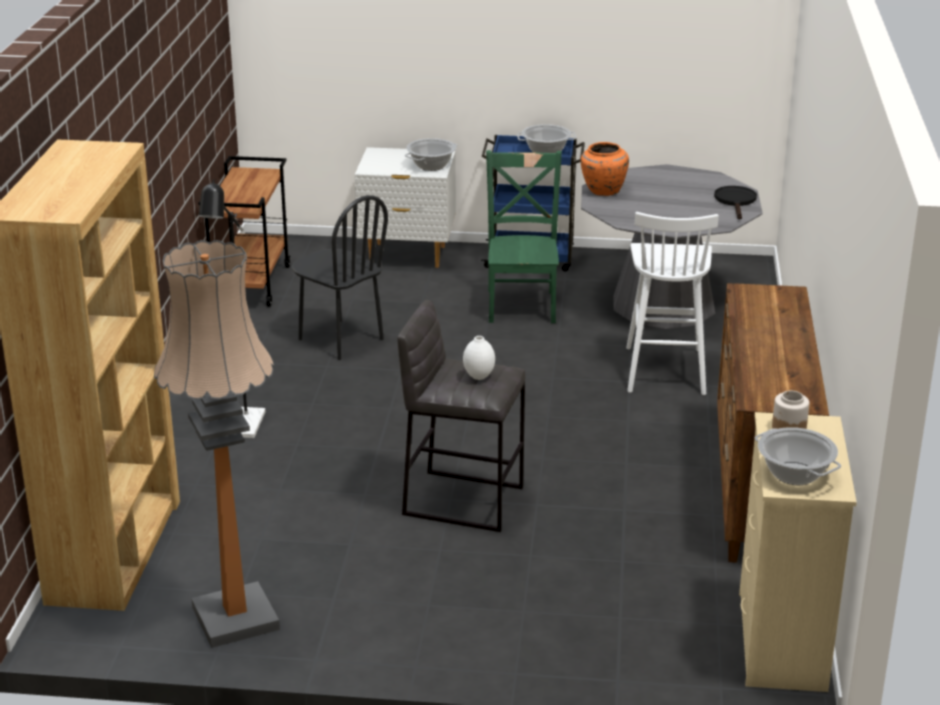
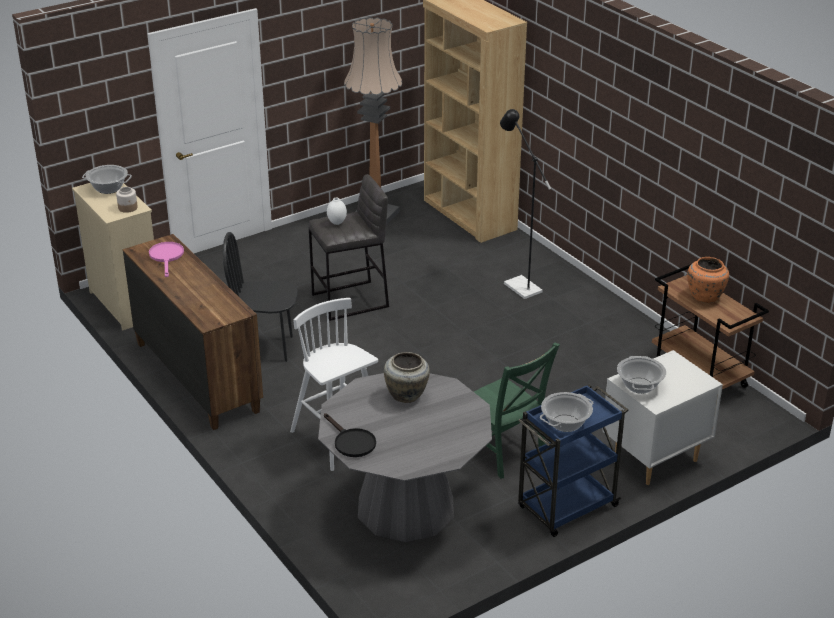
camera: 140 degrees right, 5 degrees up
(340, 339) = (568, 362): black chair -> black chair (265, 348)
(602, 191) = (465, 405): orange vase -> orange vase (705, 296)
(644, 211) = (407, 396): none -> beige vase
(775, 380) = (167, 257): none -> pink frying pan

